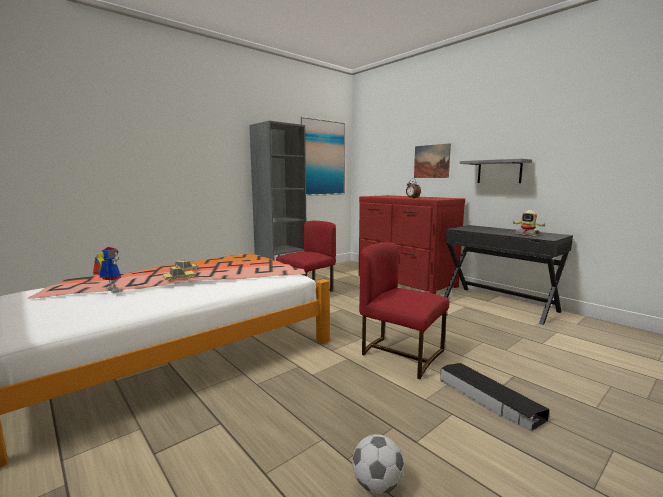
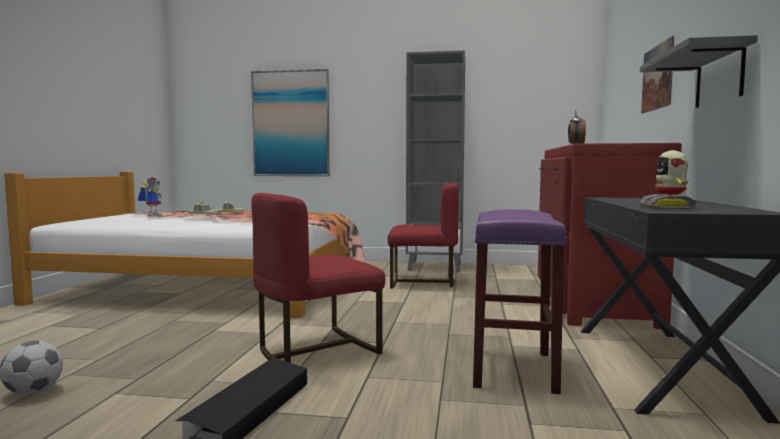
camera: 50 degrees right, 5 degrees down
(323, 158) = (538, 96): picture -> picture (291, 123)
(400, 354) = (316, 349): red chair -> red chair turned 120 degrees counterclockwise
(478, 325) = (512, 369): none -> purple stool

